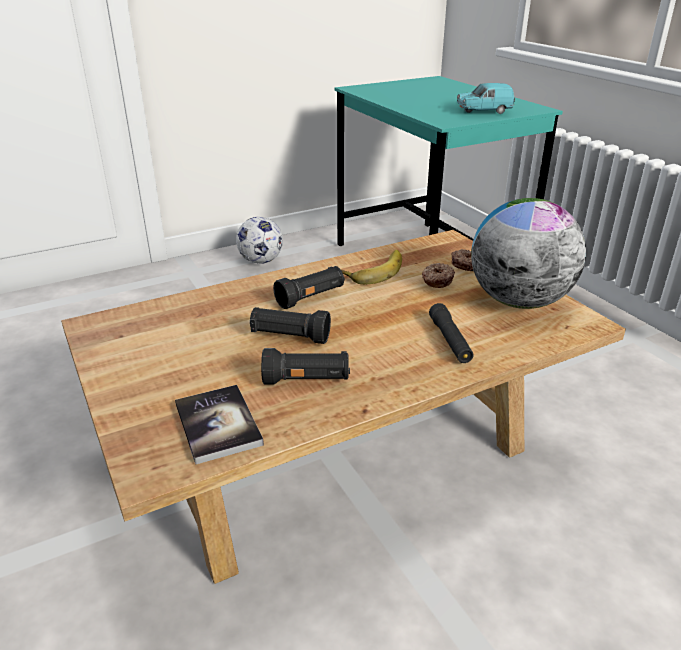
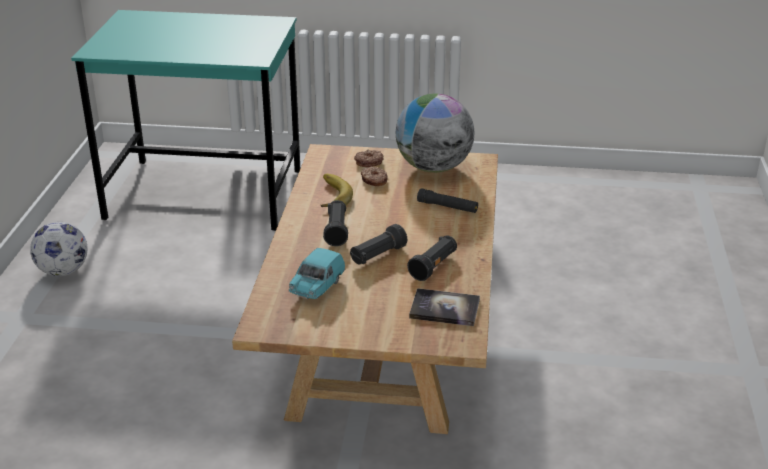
camera: 55 degrees left, 0 degrees up
(483, 111) = (253, 38): turquoise toy car -> turquoise toy car (317, 287)

